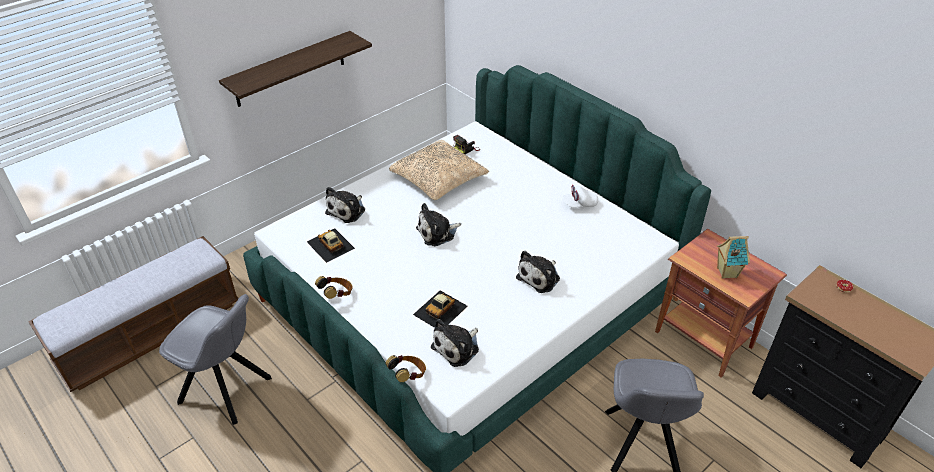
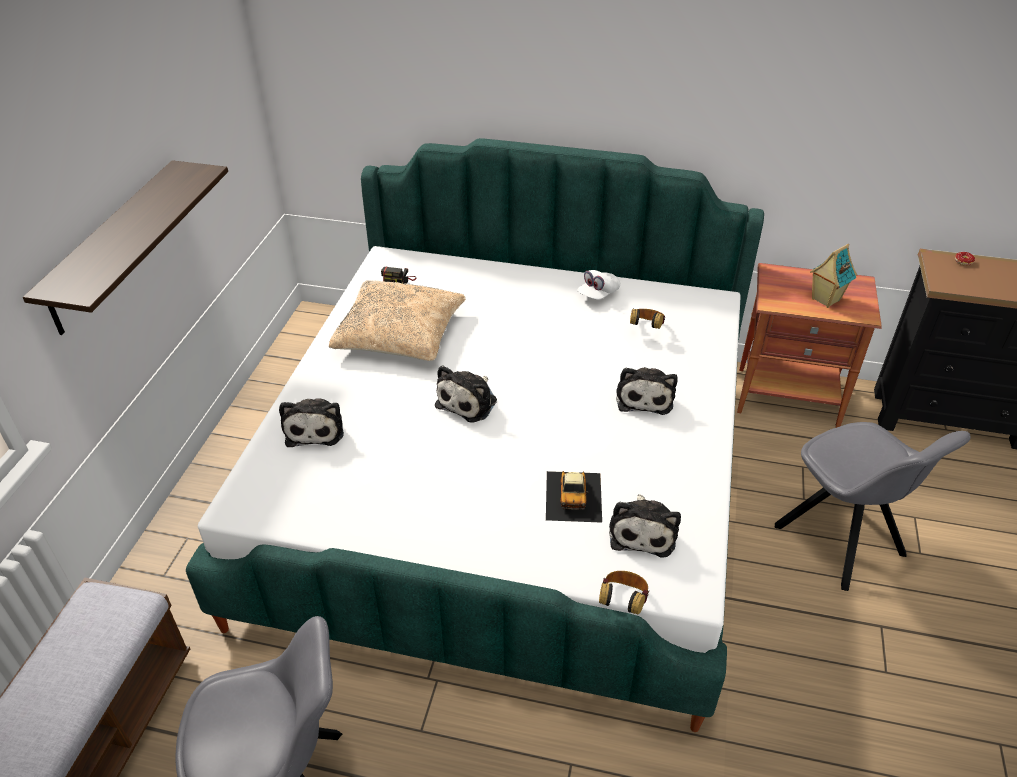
camera: 35 degrees left, 0 degrees up
(330, 245) = (338, 486): toy car -> none
(337, 295) = (418, 549): headphones -> headphones (646, 328)

